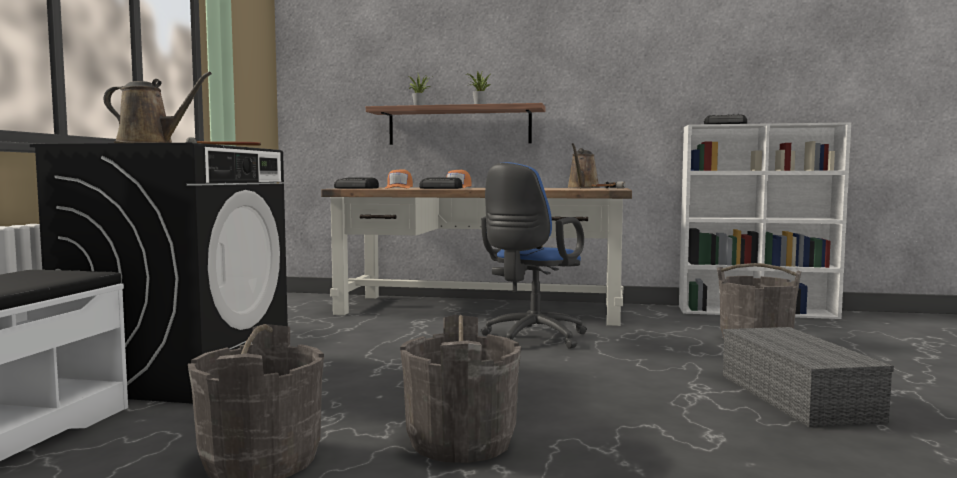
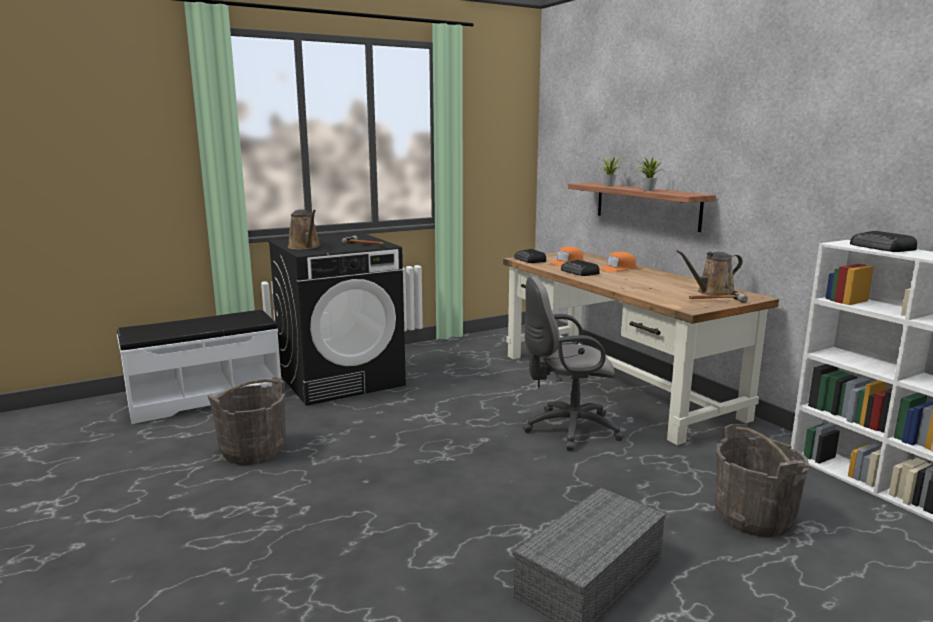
camera: 50 degrees right, 10 degrees up
(461, 442) = (329, 485): grey bucket -> none
(531, 339) = (567, 429): blue office chair -> grey office chair

